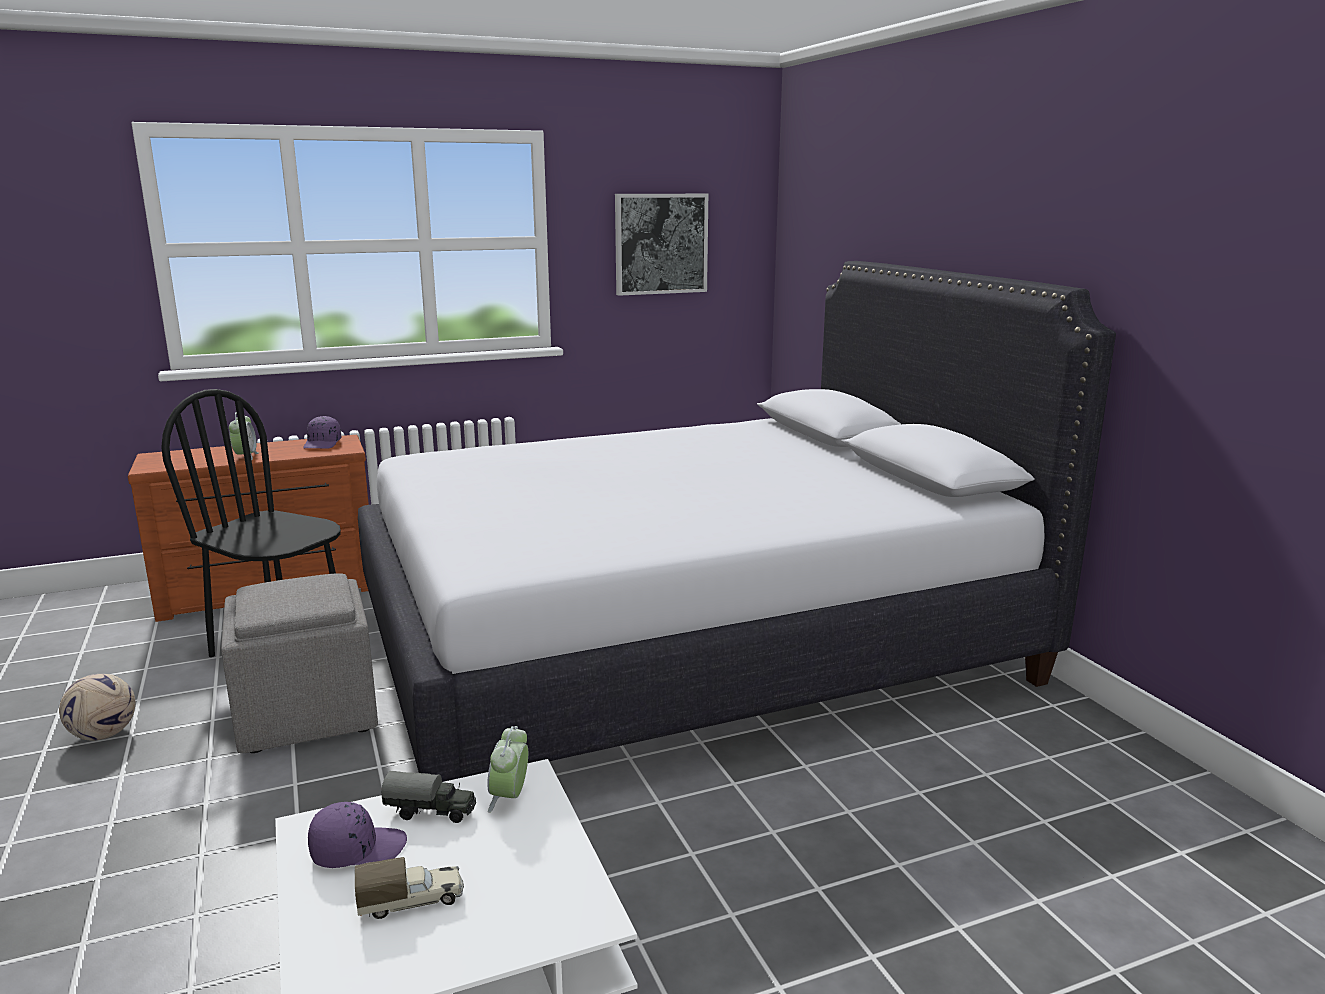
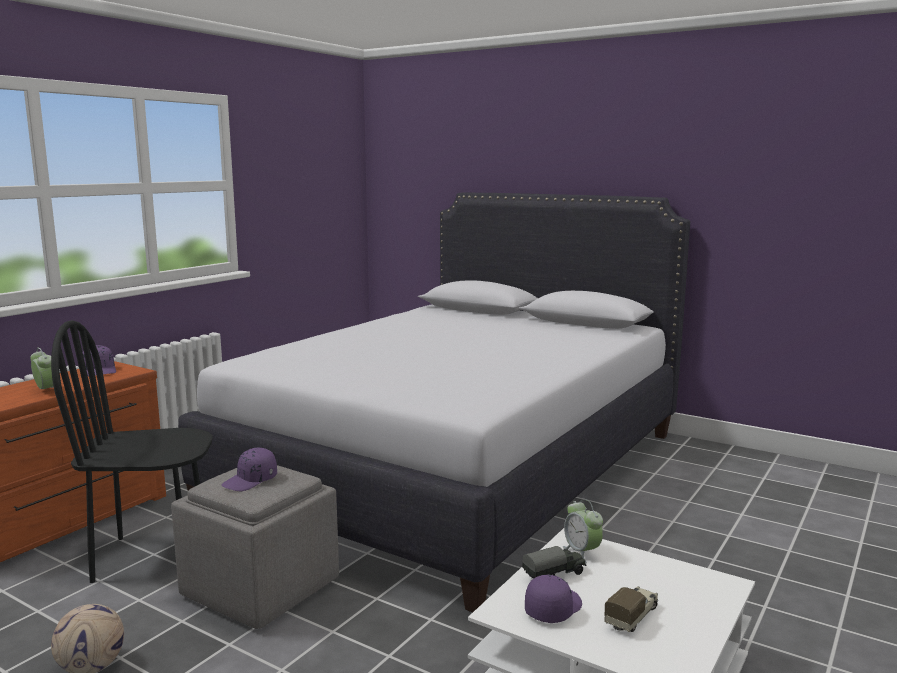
camera: 35 degrees left, 5 degrees down
(289, 594) = (251, 481): none -> purple cap
(661, 244) = (303, 186): picture -> none

